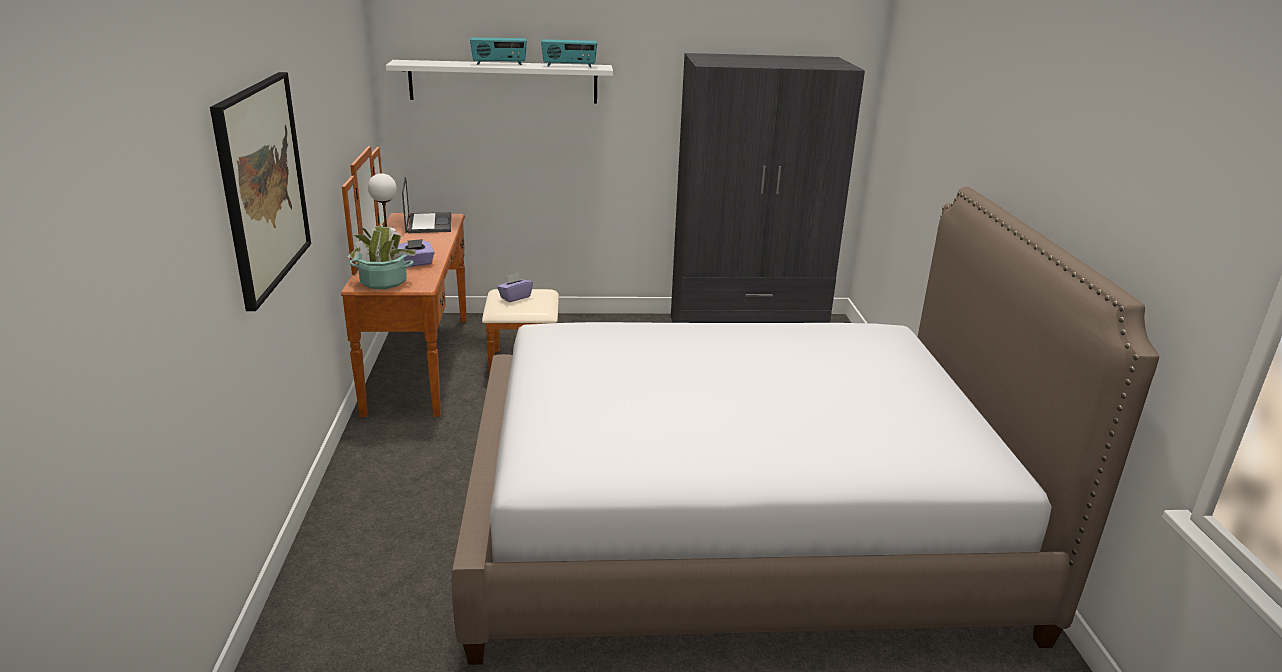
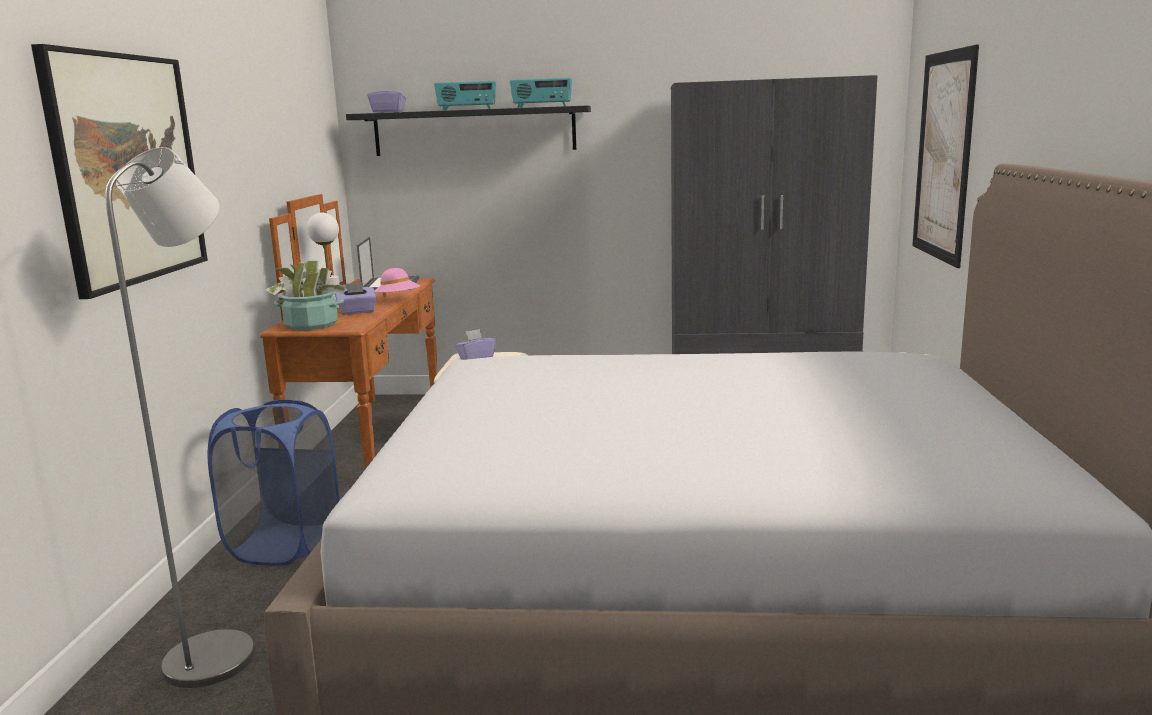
camera: 10 degrees right, 10 degrees down
(370, 577) = (222, 650): none -> grey floor lamp
(383, 478) = (284, 546): none -> blue laundry basket
(425, 63) = (388, 112): none -> purple tissue box
(446, 247) = (398, 300): none -> pink hat
(503, 82) = (474, 131): white shelf -> black shelf
(911, 143) = (943, 156): none -> picture

